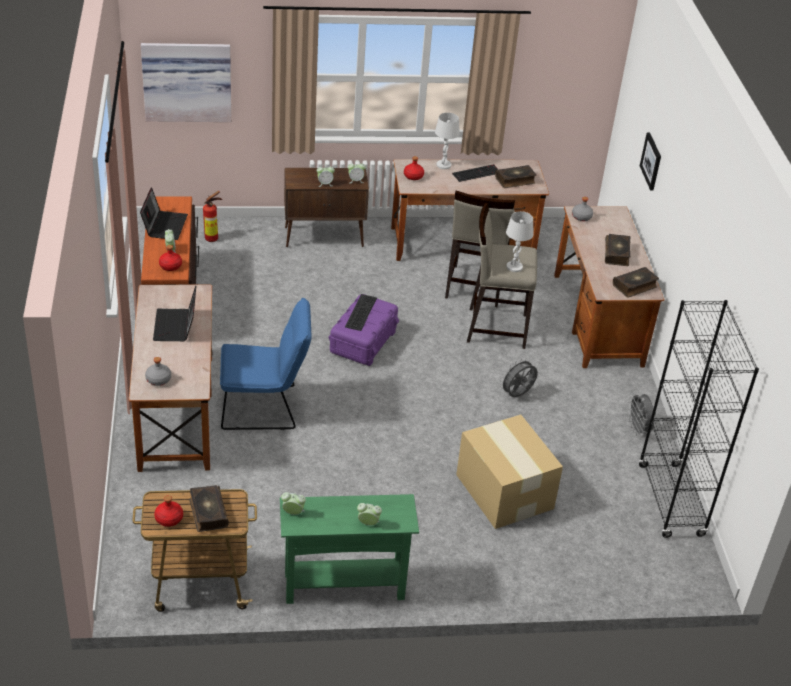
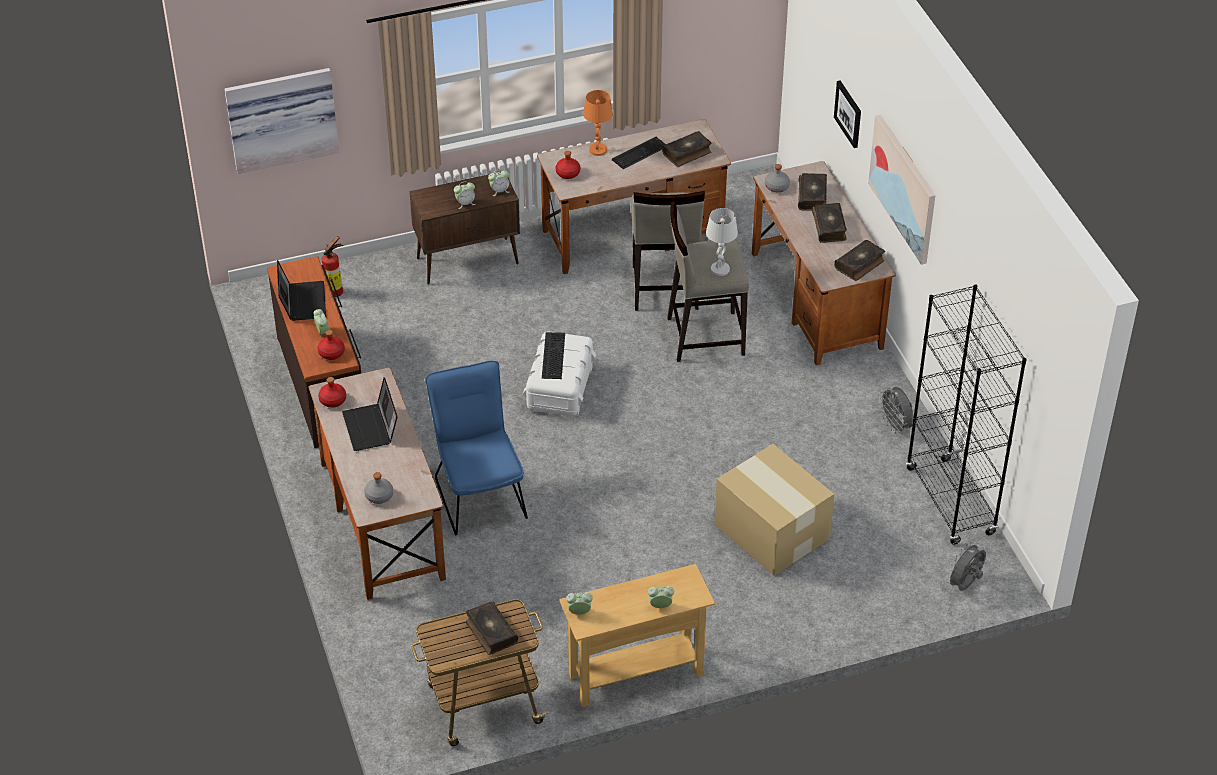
camera: 10 degrees left, 5 degrees up
(169, 518) = (453, 648): red bottle -> red bottle (333, 400)
(265, 407) = (479, 493): blue chair -> blue chair turned 90 degrees counterclockwise
(344, 586) = (636, 674): green console table -> beige console table
(362, 342) = (559, 387): purple storage box -> white storage box
(443, 165) = (598, 150): white table lamp -> orange table lamp
(517, 395) = (753, 414): grey fan -> grey fan (965, 585)
(609, 229) = (812, 197): none -> book
(683, 220) = (904, 188): none -> picture

